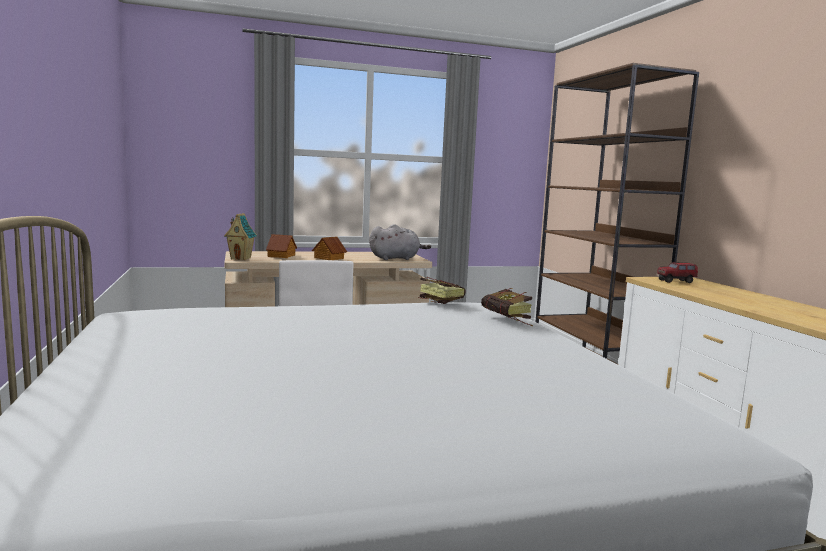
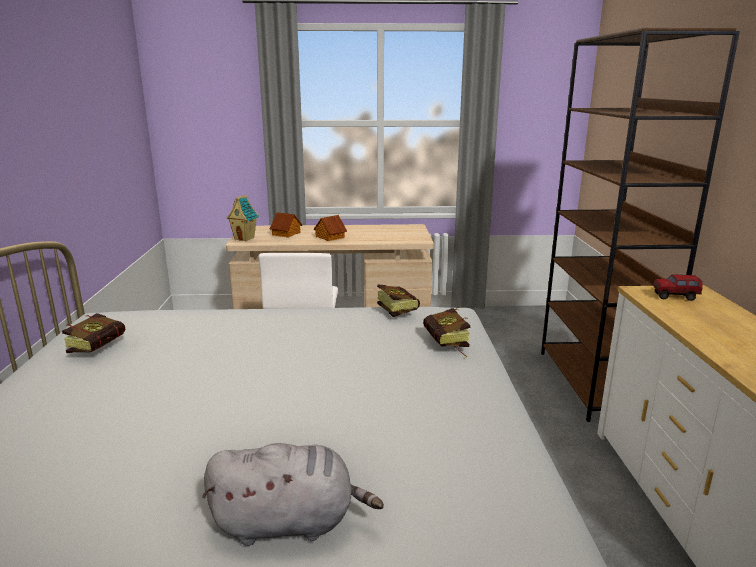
camera: 15 degrees right, 10 degrees up
(158, 329) = (101, 346): none -> book
(396, 258) = (399, 237): grey plush toy -> grey plush toy (290, 523)

